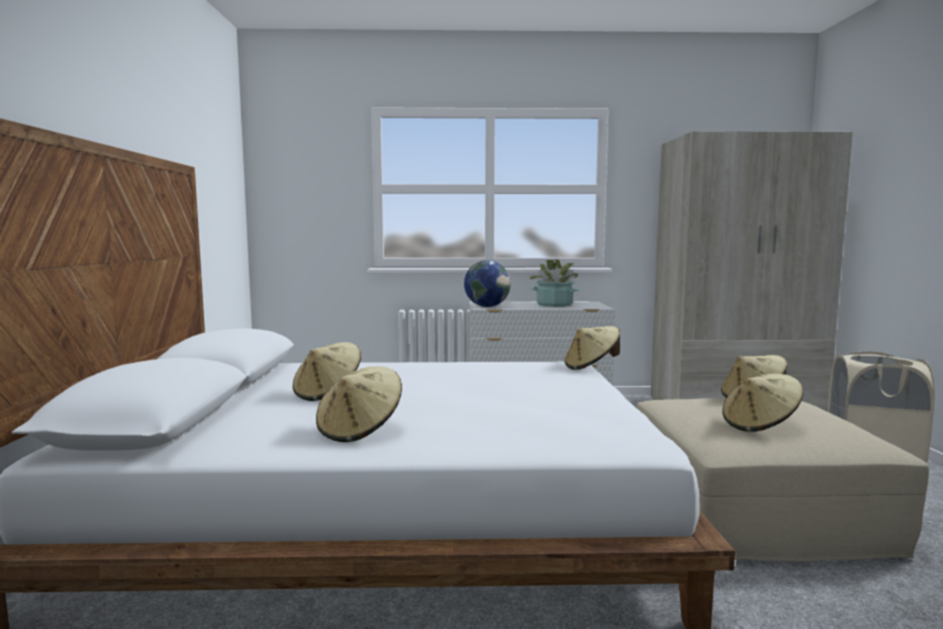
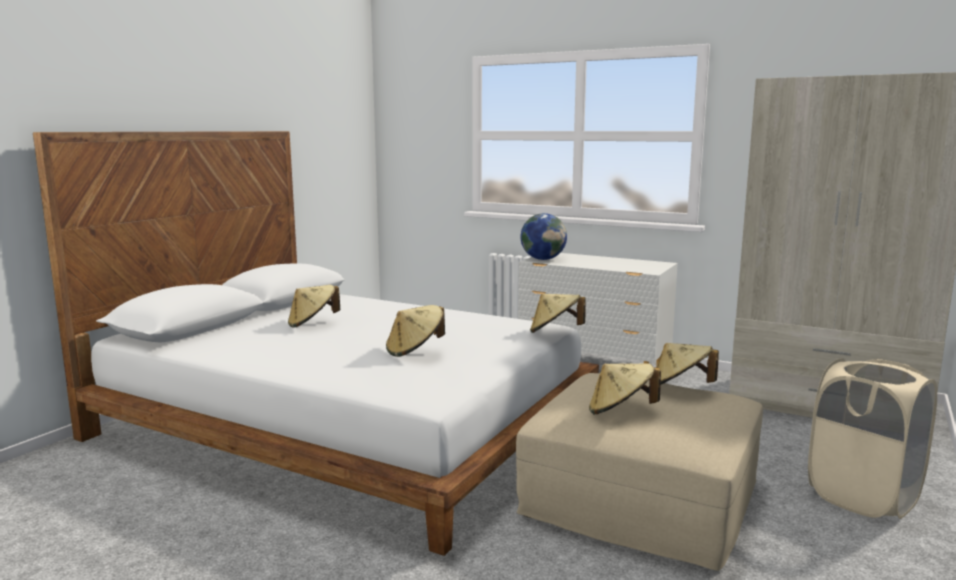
camera: 30 degrees right, 5 degrees up
(360, 430) = (278, 353): beige hat -> beige hat (415, 350)
(554, 305) = (614, 263): potted plant -> none

